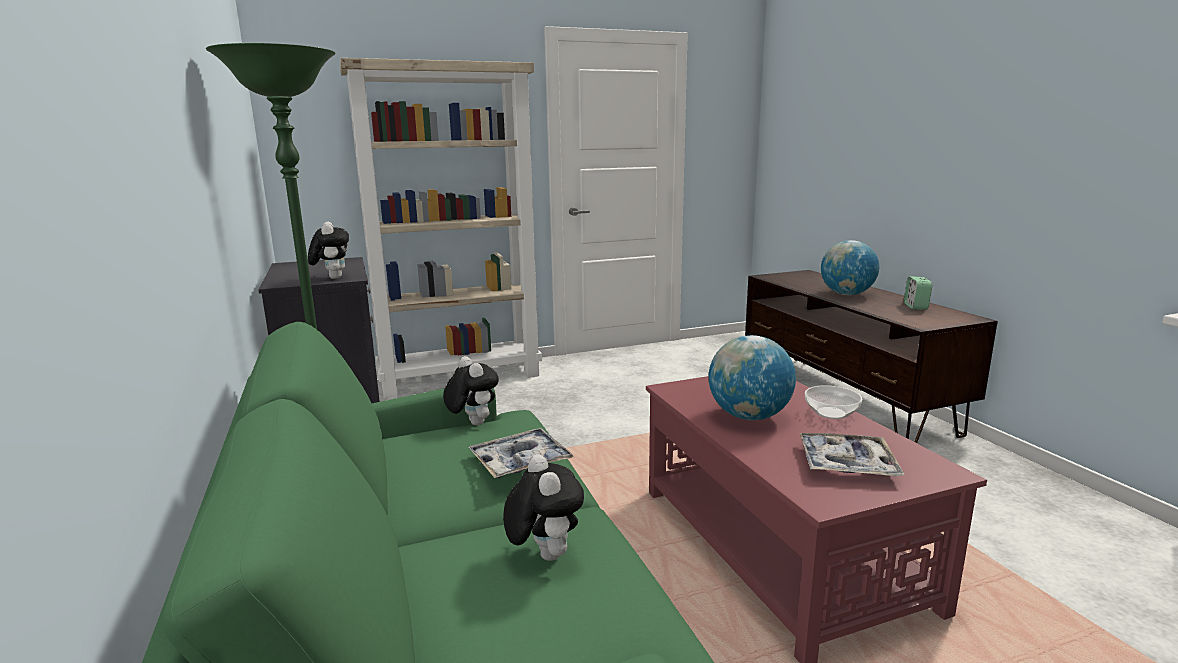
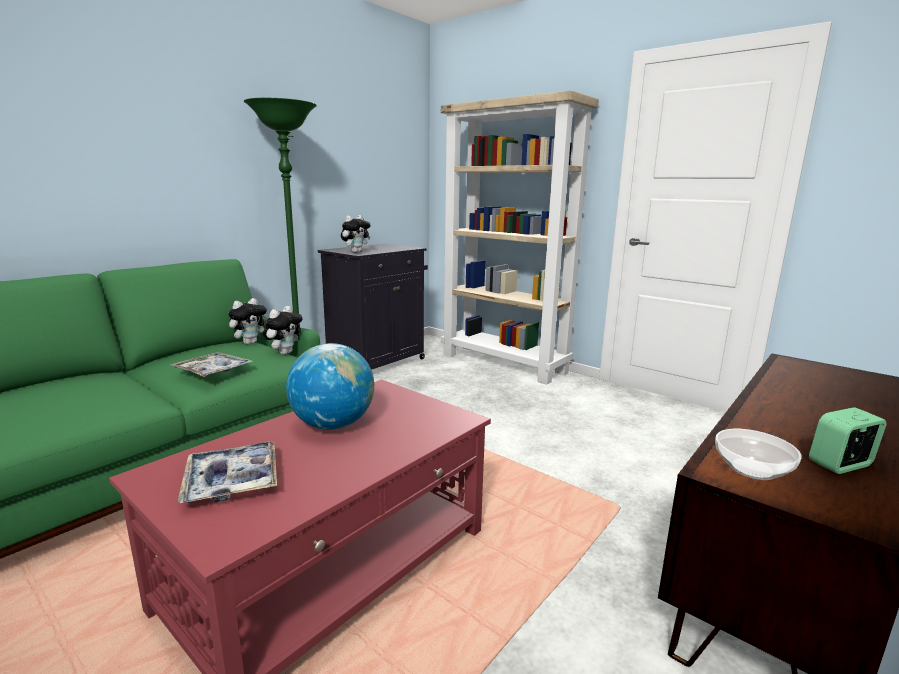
camera: 60 degrees right, 0 degrees up
(543, 554) = (85, 398): plush toy -> plush toy (250, 342)
(832, 413) = (368, 463): bowl -> bowl (752, 469)
(846, 294) = (803, 410): globe -> none

